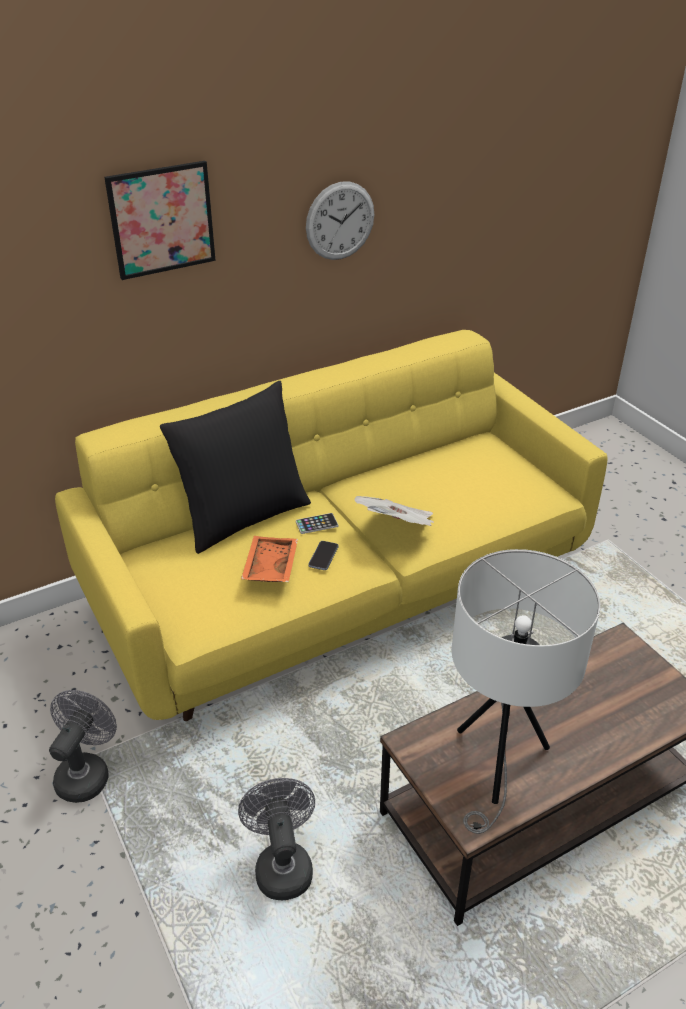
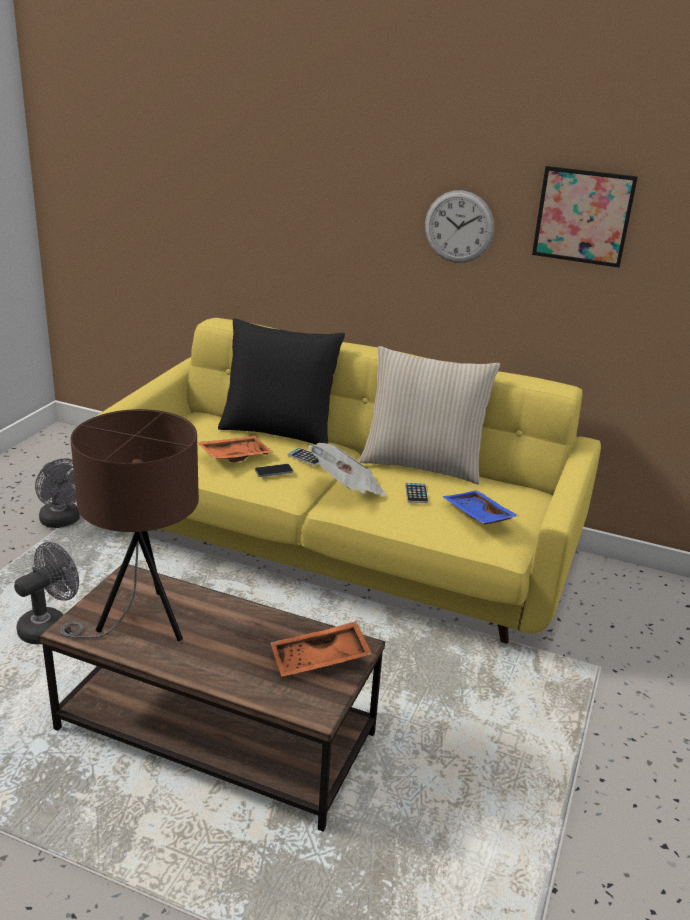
camera: 50 degrees right, 10 degrees down
(86, 773) = (62, 522): grey fan -> grey fan turned 75 degrees clockwise
(162, 220) = (307, 175): picture -> picture (583, 216)
(393, 467) = (422, 464): none -> beige pillow
(443, 495) = (416, 493): none -> phone
(498, 765) = (140, 623): white table lamp -> brown table lamp
(504, 483) = (476, 516): none -> blue tray
(627, 671) = (320, 660): none -> orange tray

